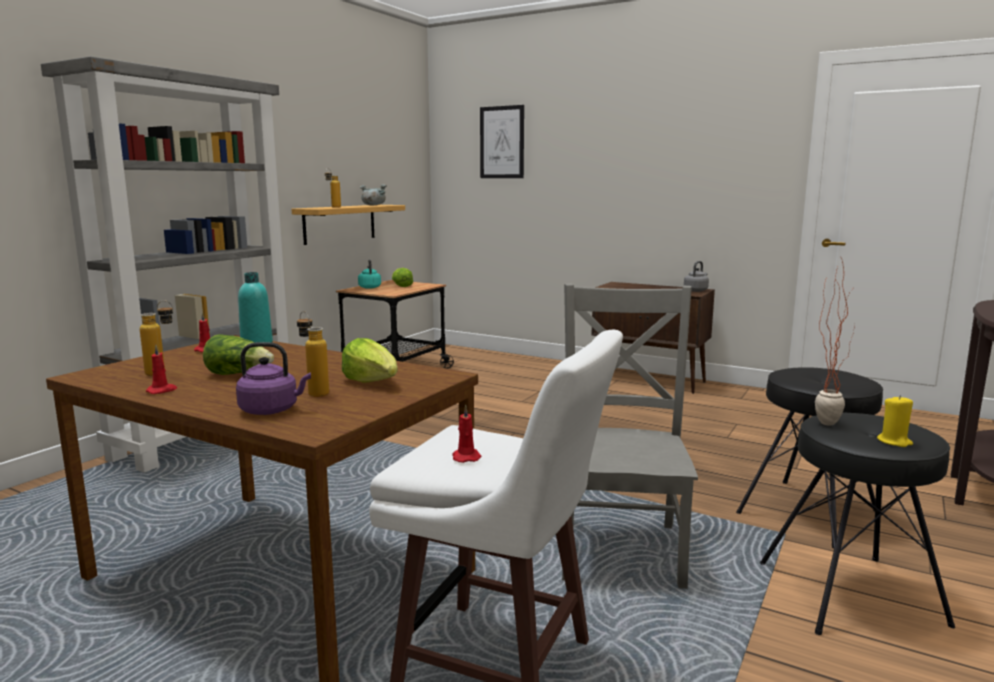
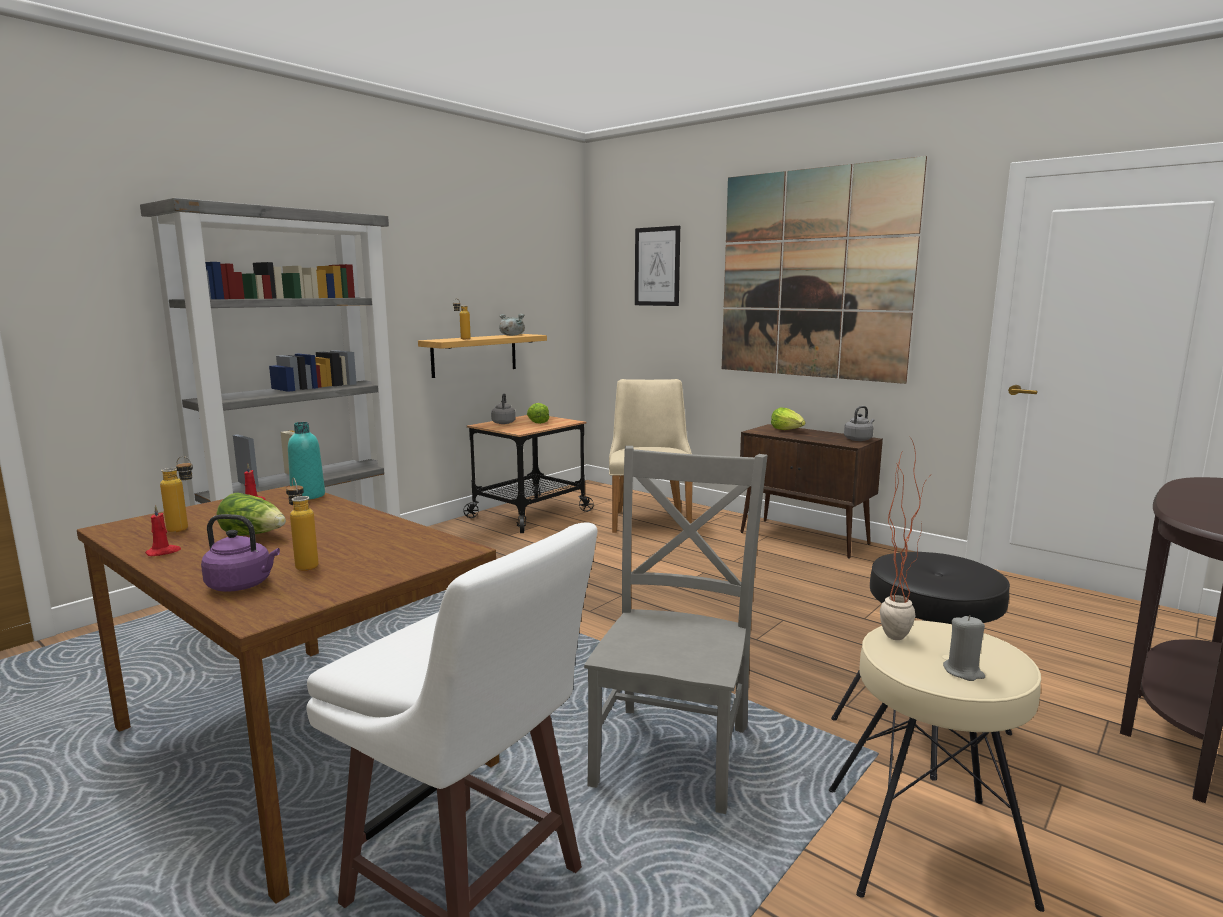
camera: 10 degrees right, 0 degrees up
(369, 287) = (503, 422): turquoise kettle -> grey kettle
(372, 382) = (375, 554): lettuce -> lettuce (787, 430)
(465, 457) = (418, 656): red candle -> none
(508, 371) = (650, 519): none -> beige chair
(649, 148) = (813, 274): none -> picture
(850, 594) = (925, 845): black stool -> beige stool
(894, 442) = (963, 672): yellow candle -> grey candle

